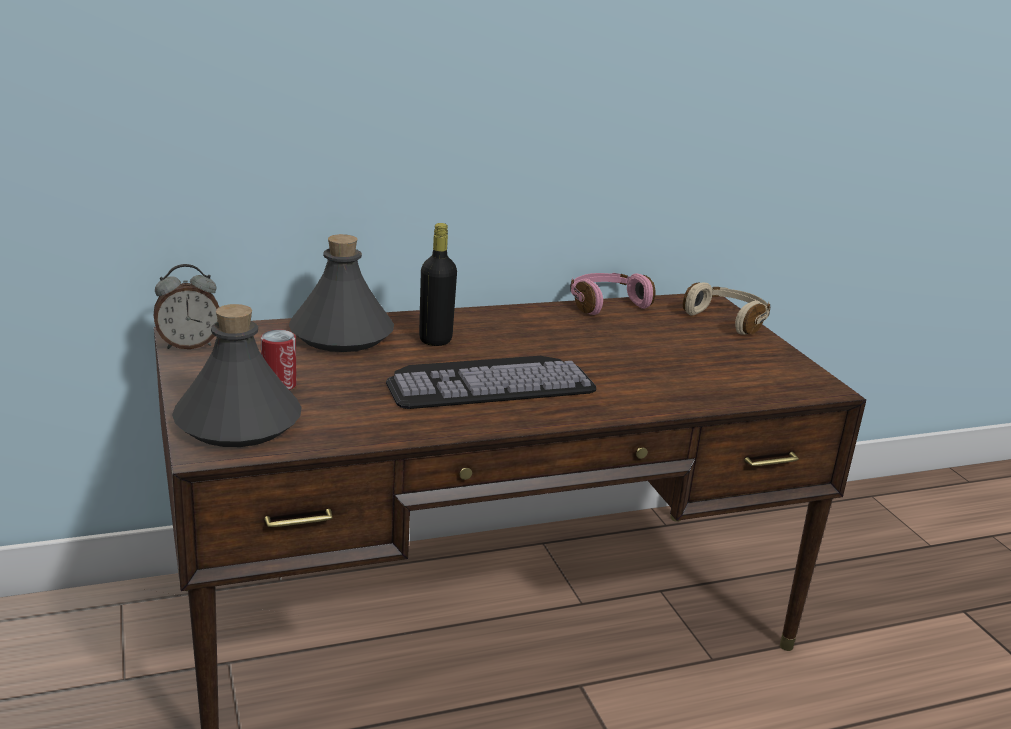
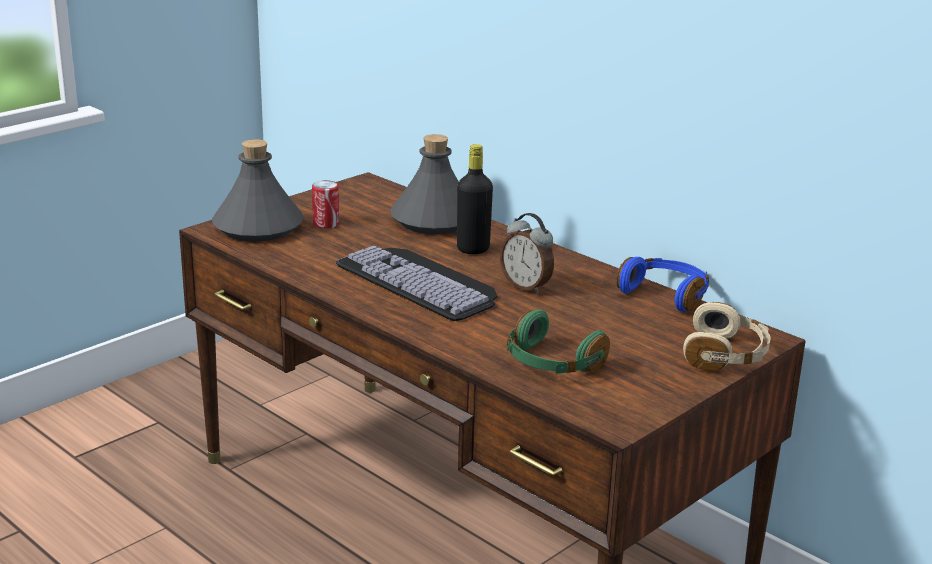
camera: 65 degrees right, 0 degrees up
(189, 345) = (352, 187): alarm clock -> alarm clock (526, 286)
(606, 304) = (666, 294): pink headphones -> blue headphones
(707, 380) = (551, 363): none -> green headphones

